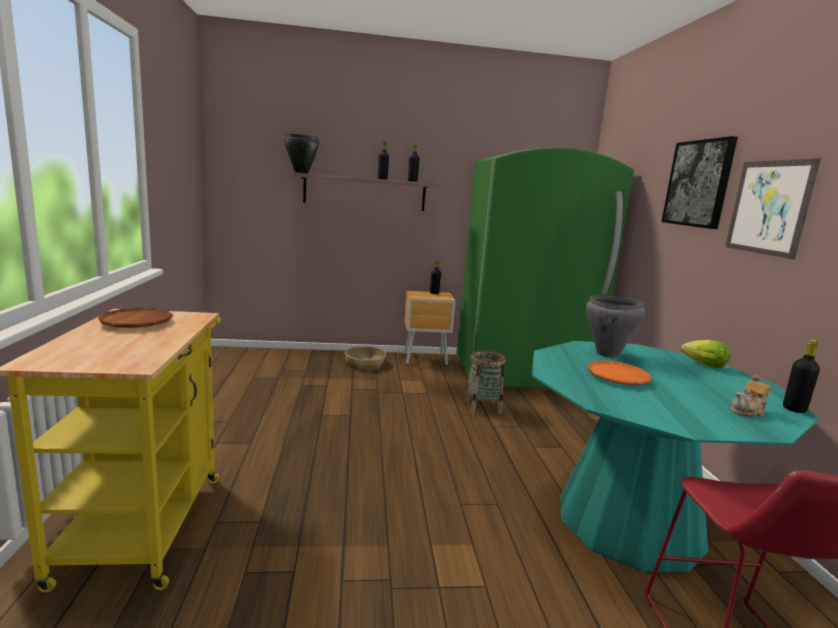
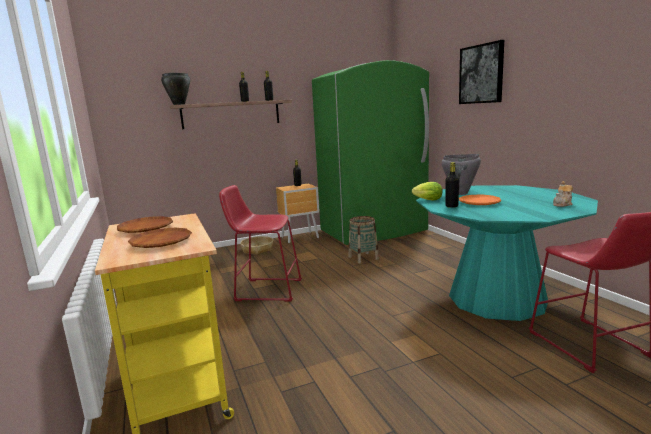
camera: 15 degrees left, 0 degrees up
(118, 347) = (161, 242): none -> brown plate
(333, 420) = (265, 290): none -> red stool
(701, 364) = (516, 188): lettuce -> lettuce (426, 200)
(769, 207) = (535, 82): picture -> none
(794, 409) = (583, 198): black bottle -> black bottle (451, 206)

